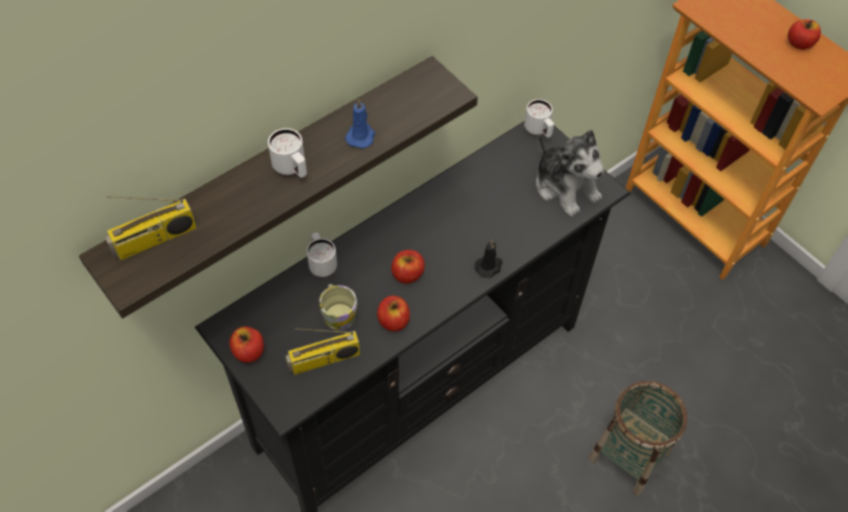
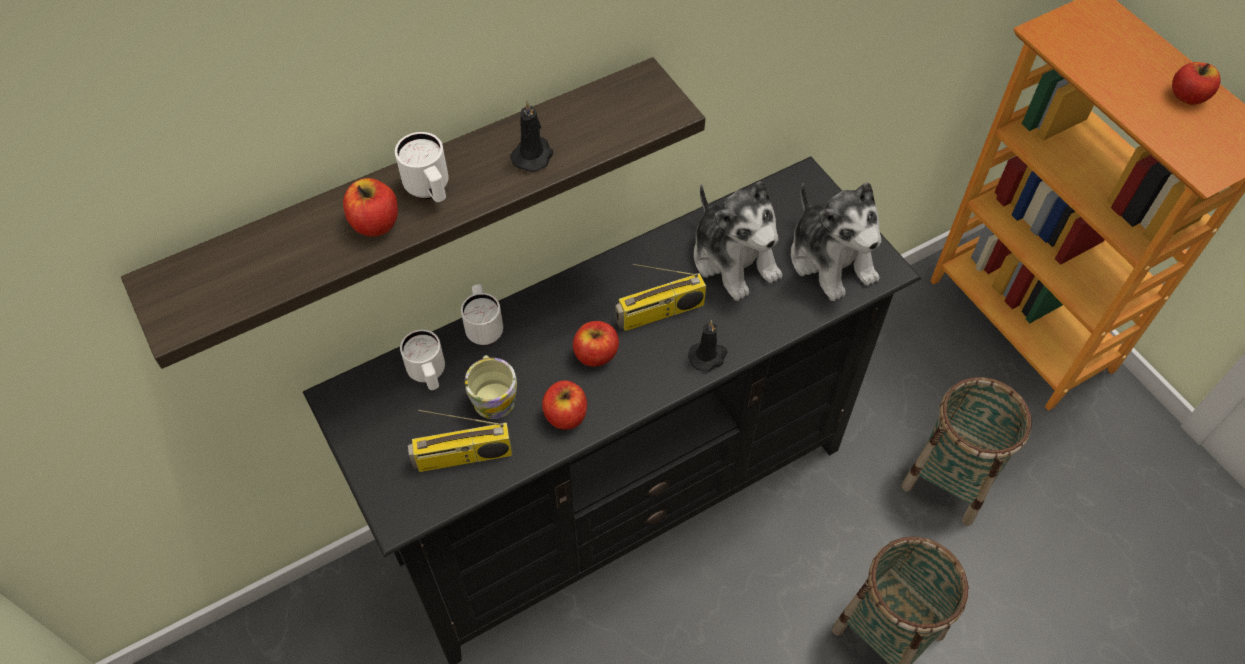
camera: 10 degrees right, 0 degrees up
(154, 240) = (225, 267): radio -> radio (660, 313)
(249, 351) = (366, 433): apple -> apple (375, 223)
(361, 136) = (533, 155): blue candle -> black candle
(496, 194) = (734, 259): none -> plush toy
(538, 131) = (806, 182): white mug -> white mug (429, 375)
(659, 338) = (951, 478): none -> basket

